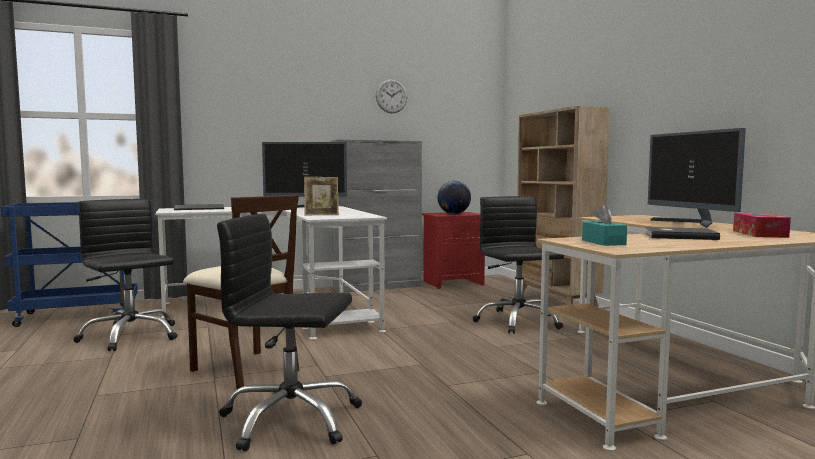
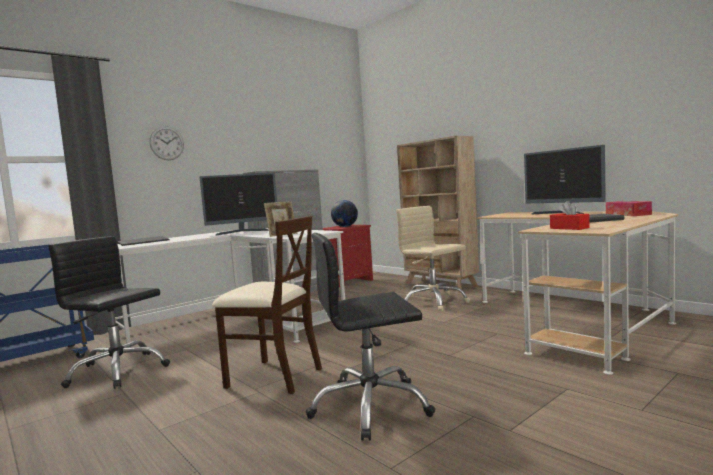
camera: 20 degrees left, 0 degrees up
(391, 96) = (286, 133): wall clock -> wall clock (167, 143)
(517, 321) = (433, 302): black office chair -> beige office chair
(603, 242) = (569, 228): turquoise tissue box -> red tissue box

